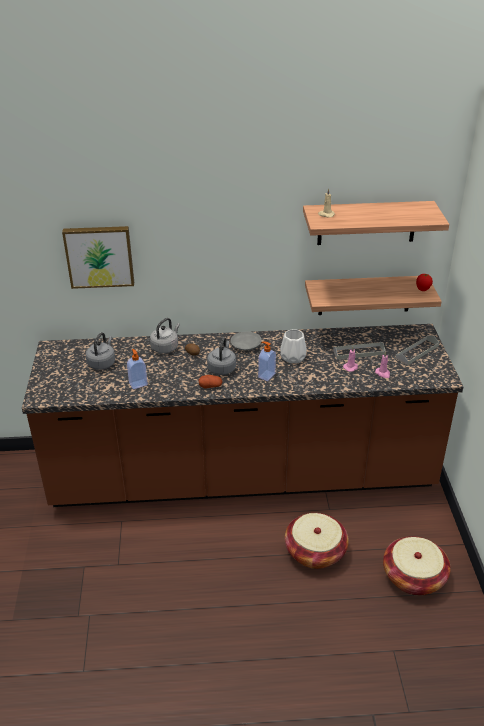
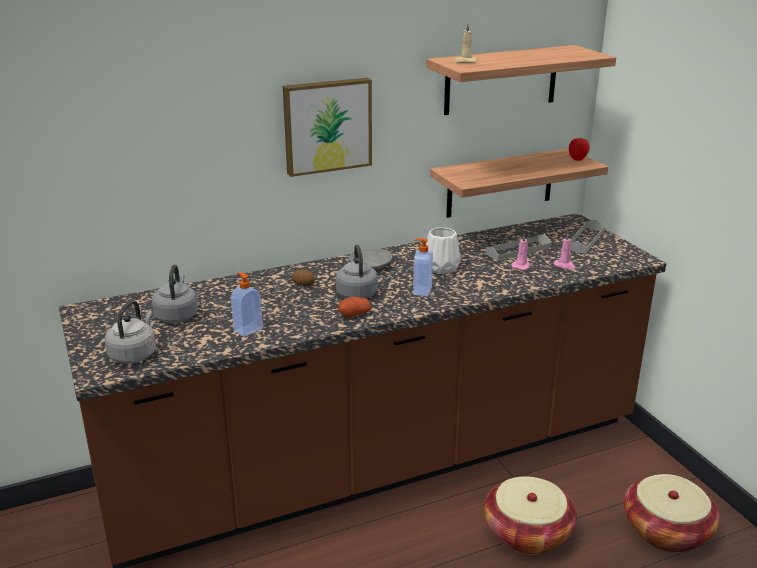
camera: 20 degrees left, 10 degrees down
(99, 256) = (152, 155): picture -> picture (327, 125)
(165, 347) = (260, 284): grey kettle -> grey kettle (134, 354)

